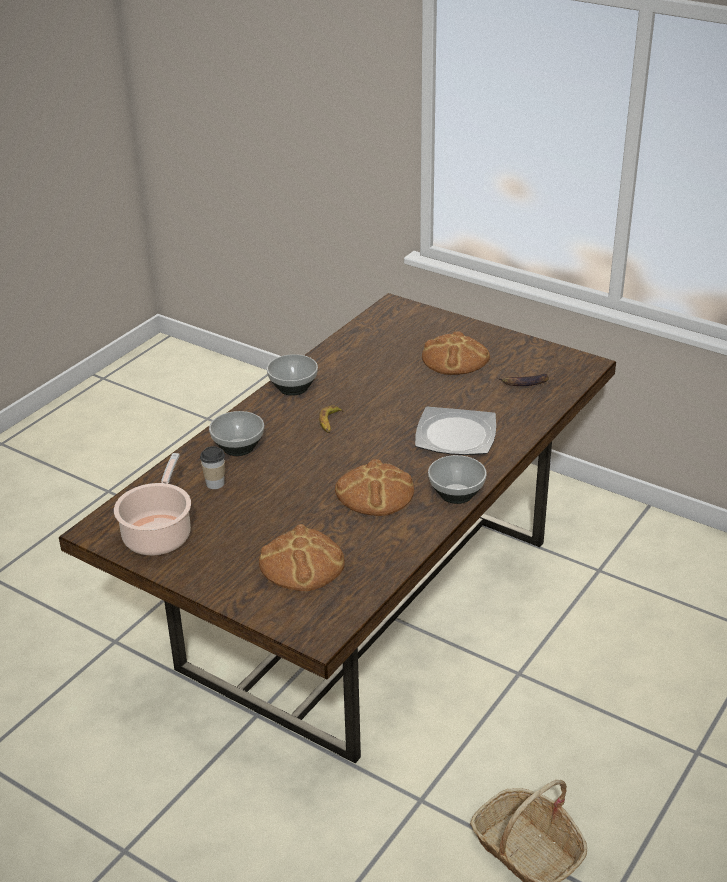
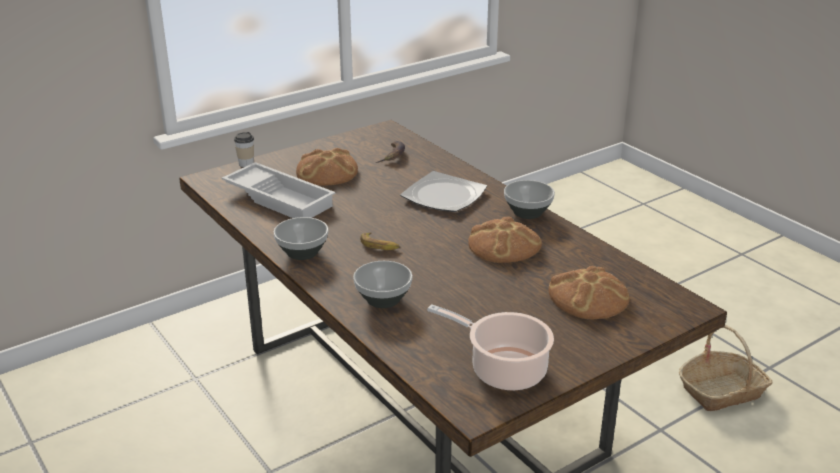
camera: 70 degrees left, 5 degrees down
(215, 483) = (436, 322): cup -> cup (246, 164)
(384, 350) = (281, 198): none -> white tray

